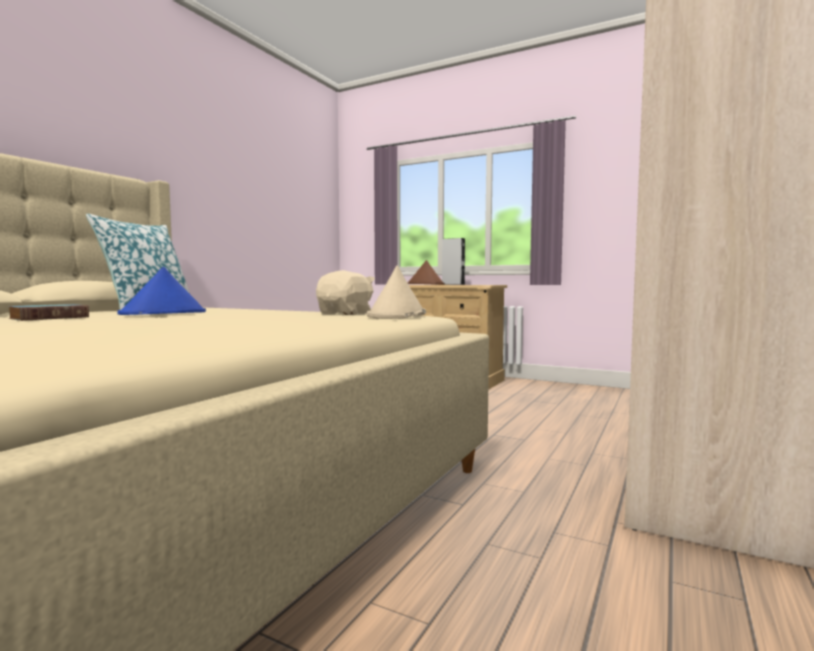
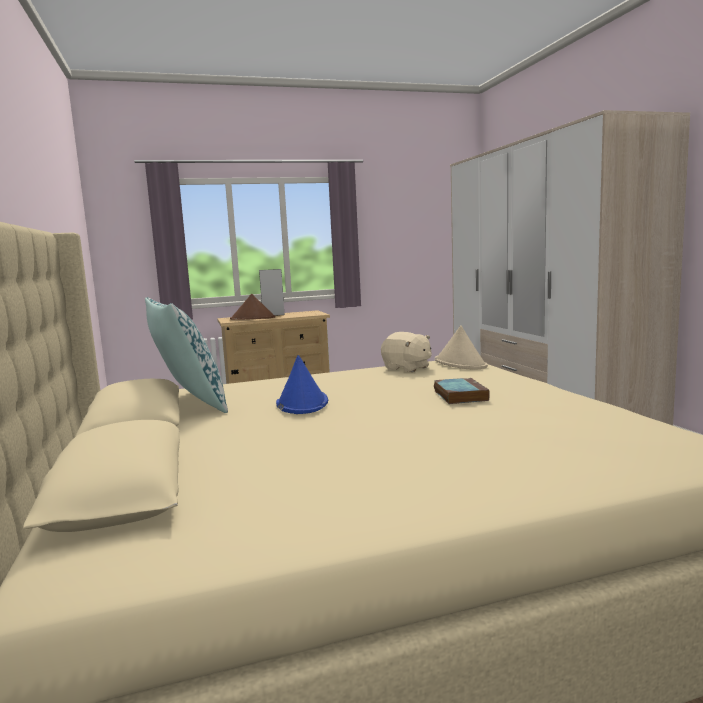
camera: 45 degrees left, 5 degrees up
(50, 317) = (265, 434): book -> book (459, 395)
(346, 313) = (407, 368): beige plush toy -> beige plush toy turned 150 degrees clockwise

